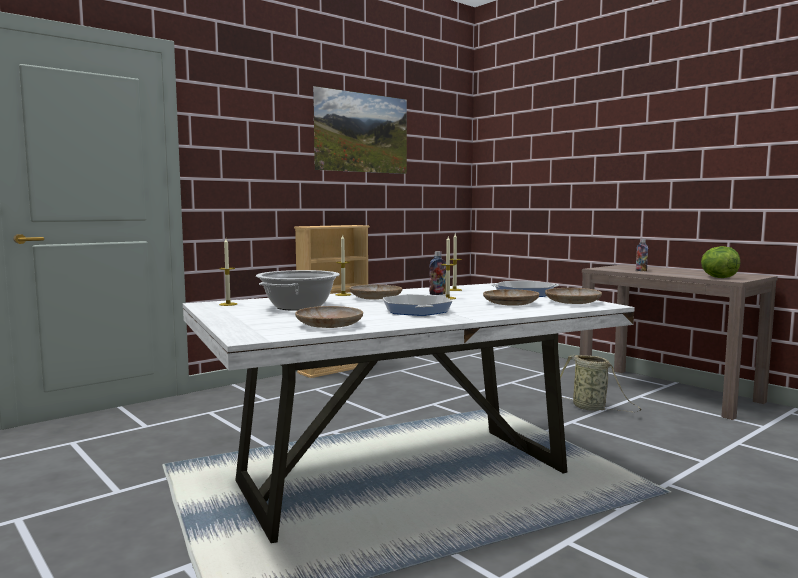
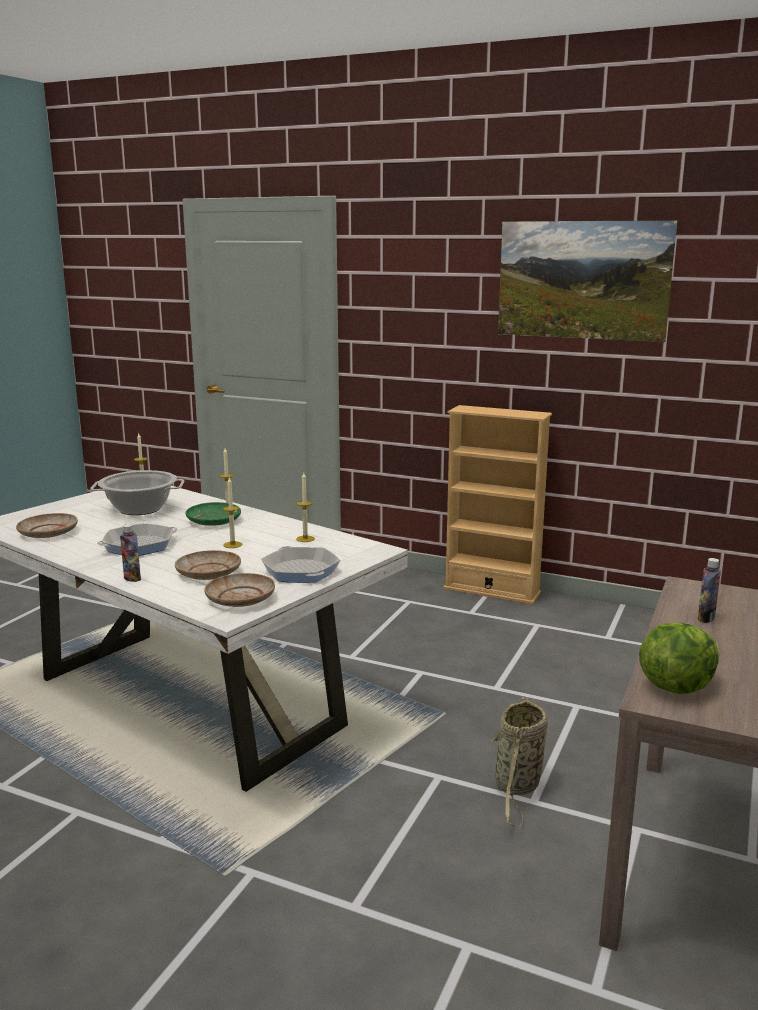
camera: 65 degrees right, 10 degrees up
(375, 298) = (214, 521): beige plate -> green plate
(437, 294) = (262, 537): bottle -> bottle (132, 578)

